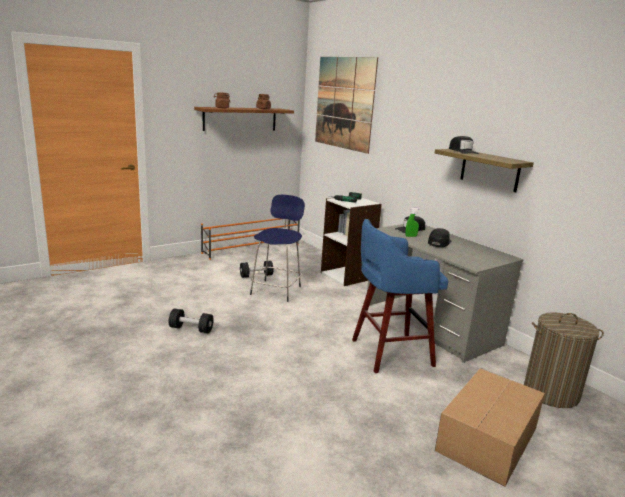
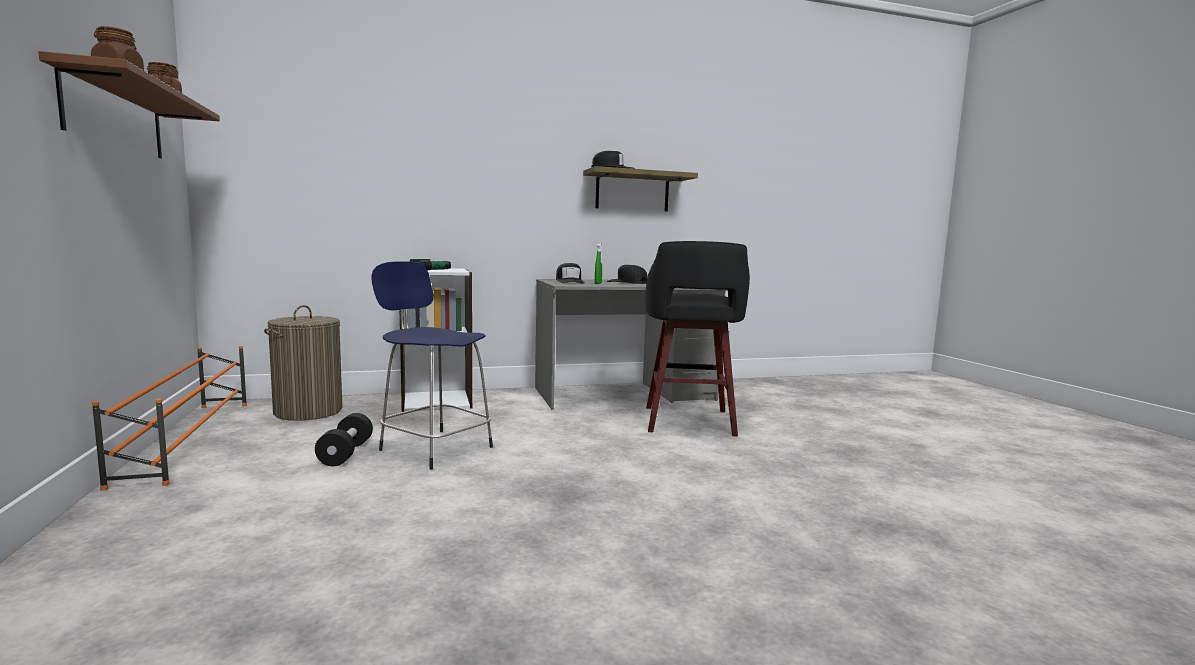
camera: 70 degrees left, 10 degrees down
(191, 329) = (546, 540): black dumbbell -> none
(344, 103) = (332, 110): picture -> none
(389, 353) = (688, 422): blue stool -> black stool
(488, 438) = (857, 420): cardboard box -> none
(551, 392) = (773, 388): laundry basket -> laundry basket (308, 411)

